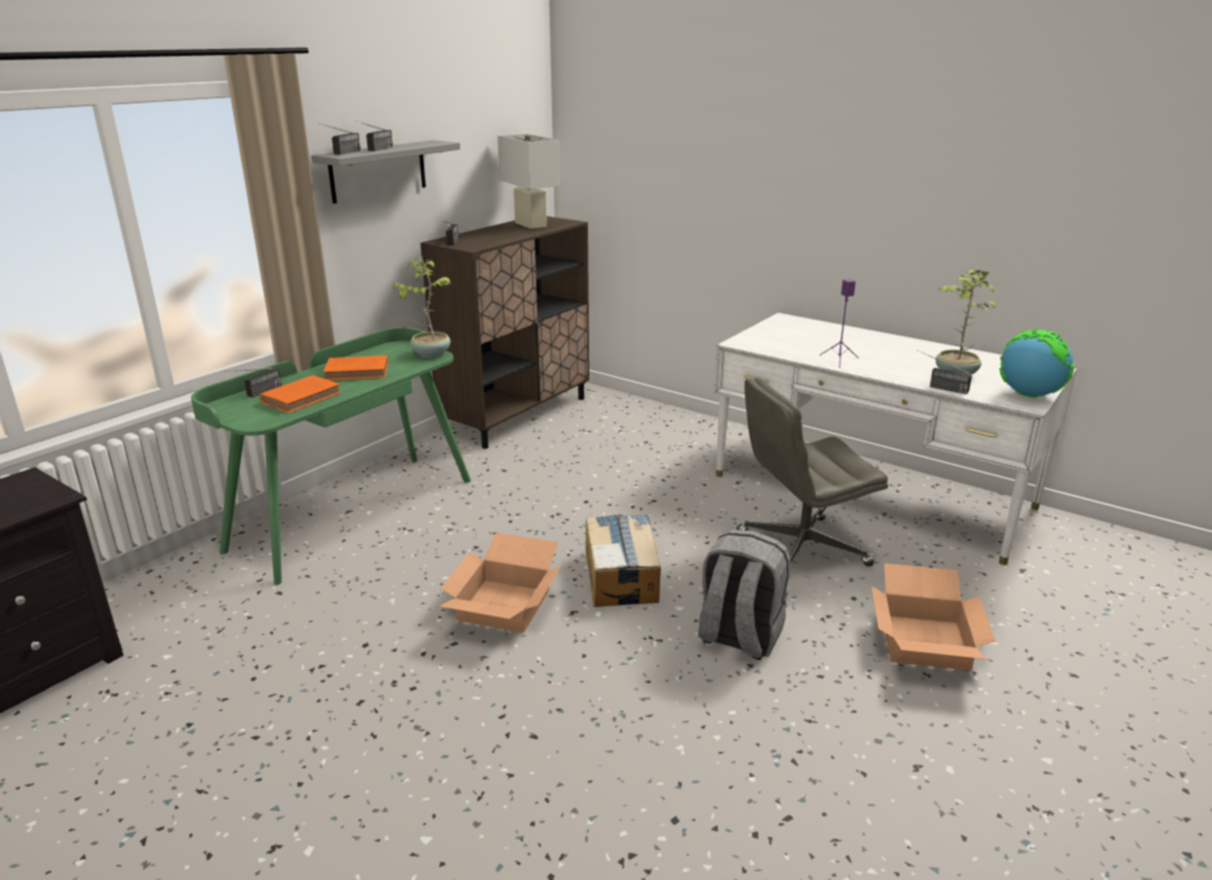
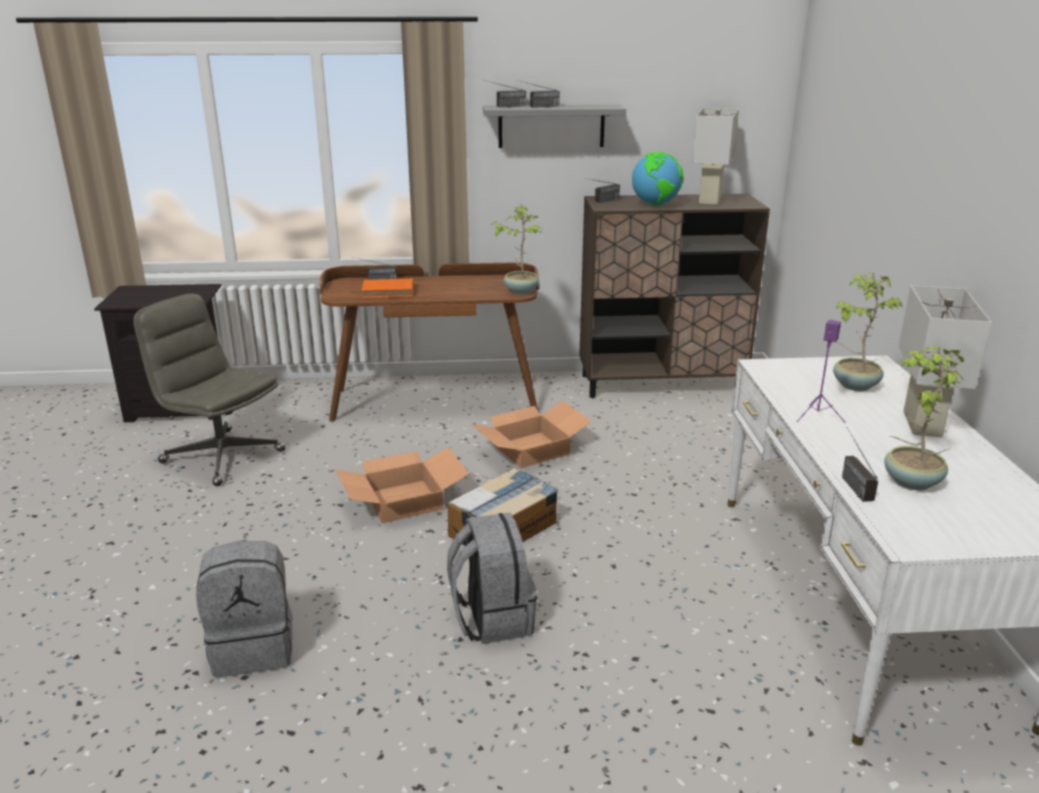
camera: 50 degrees right, 0 degrees up
(352, 513) = (435, 401): green desk -> brown desk
(359, 372) = (453, 287): orange book -> none
(633, 795) = (254, 647): none -> grey backpack
(801, 549) = (673, 597): grey office chair -> grey office chair (221, 456)
(809, 335) = (854, 385): none -> potted plant
(886, 343) = (922, 424): none -> white table lamp
(922, 640) = (620, 728): cardboard box -> cardboard box (531, 449)
(1029, 395) = (942, 538): globe -> globe (655, 205)

